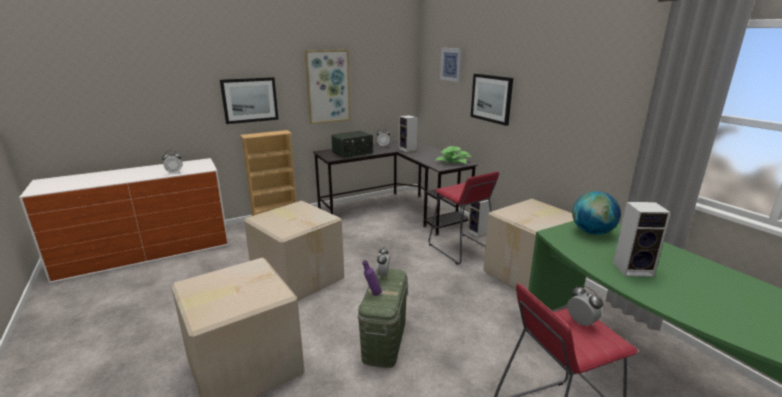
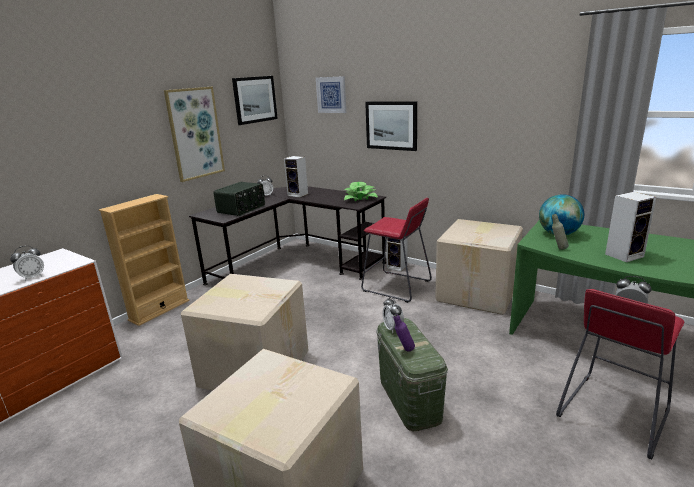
camera: 25 degrees left, 0 degrees up
(250, 100) = (104, 161): picture -> picture (255, 99)
(569, 245) = (557, 249): none -> grey bottle

